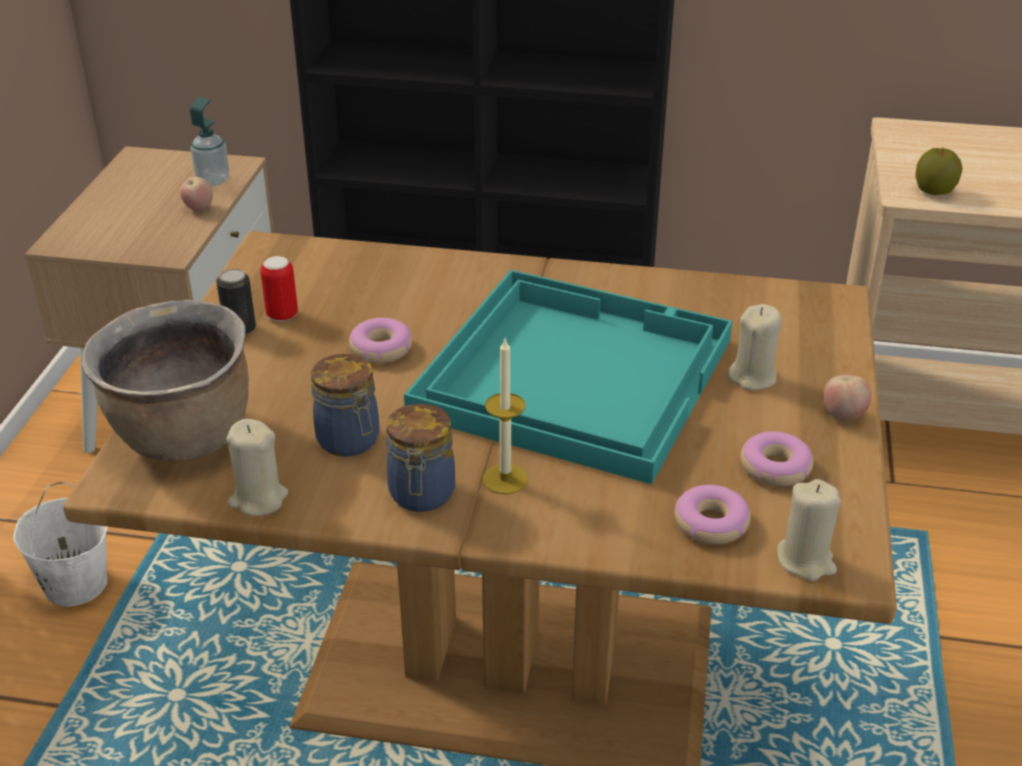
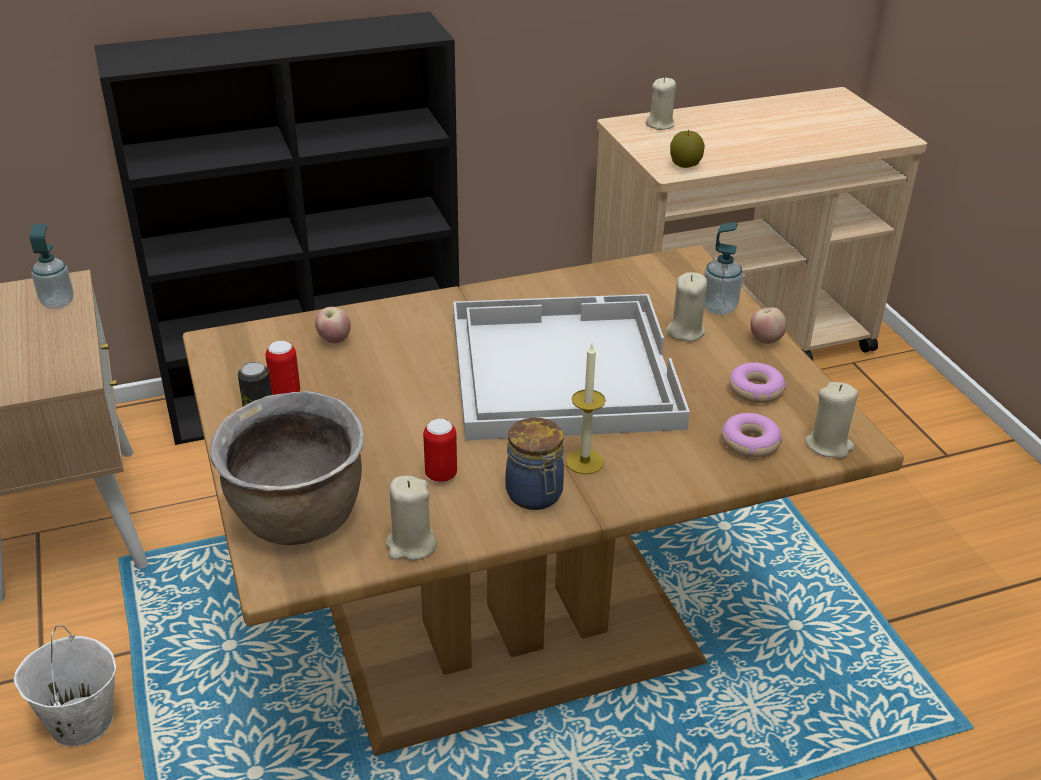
camera: 30 degrees left, 0 degrees up
(198, 208) = (66, 331): apple -> apple (334, 340)
(350, 441) = (441, 475): jar -> can
(381, 349) = (396, 395): donut -> none
(572, 374) = (560, 369): turquoise tray -> white tray
(819, 363) = (719, 308): none -> soap dispenser
(946, 139) = (660, 124): none -> beige candle

